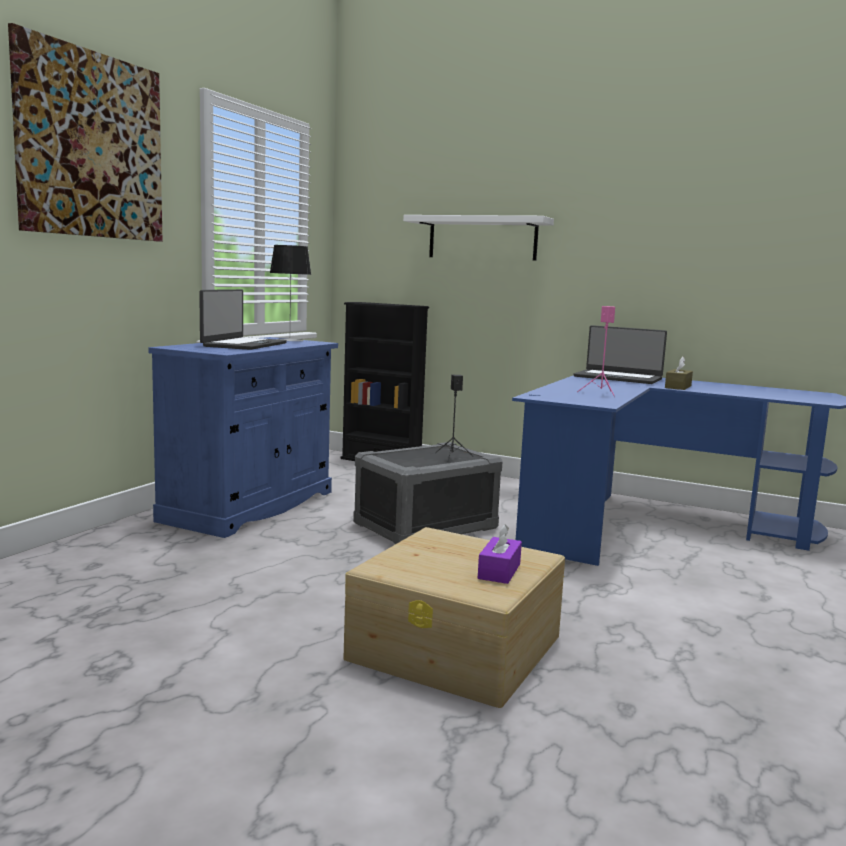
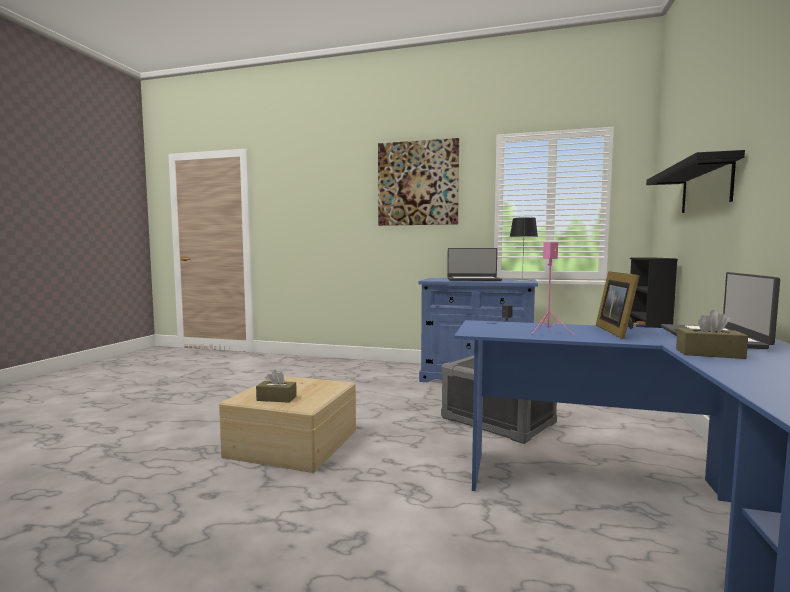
camera: 80 degrees right, 5 degrees down
(482, 238) = (706, 187): white shelf -> black shelf
(499, 571) = (276, 398): purple tissue box -> brown tissue box
(592, 384) = (617, 332): none -> picture frame

